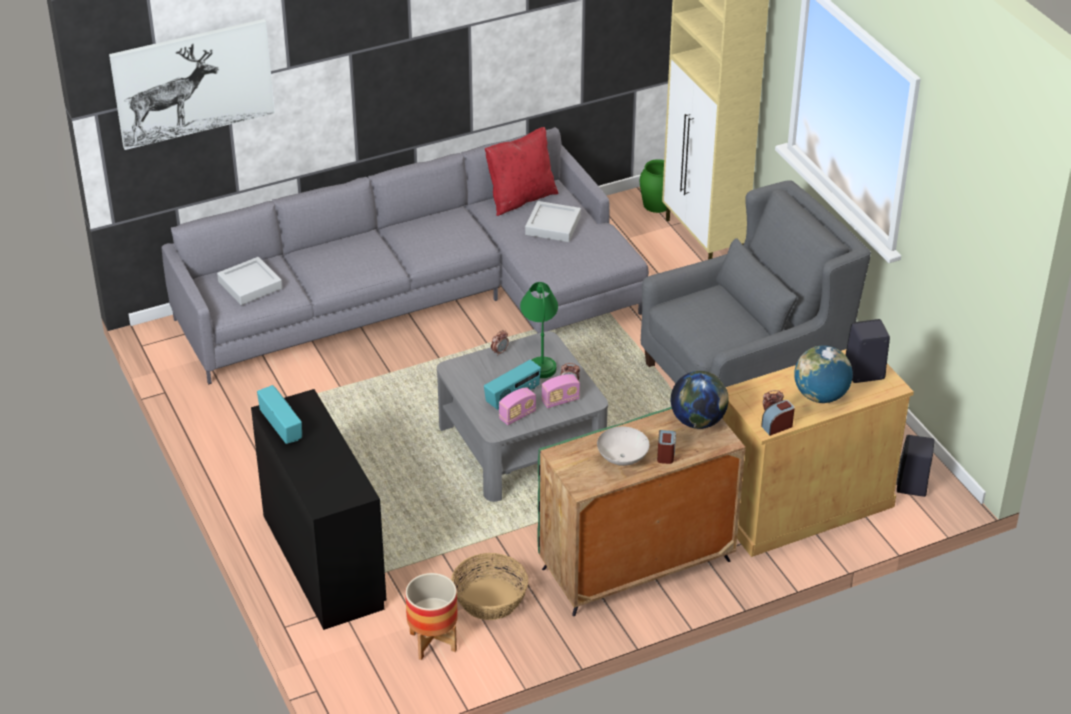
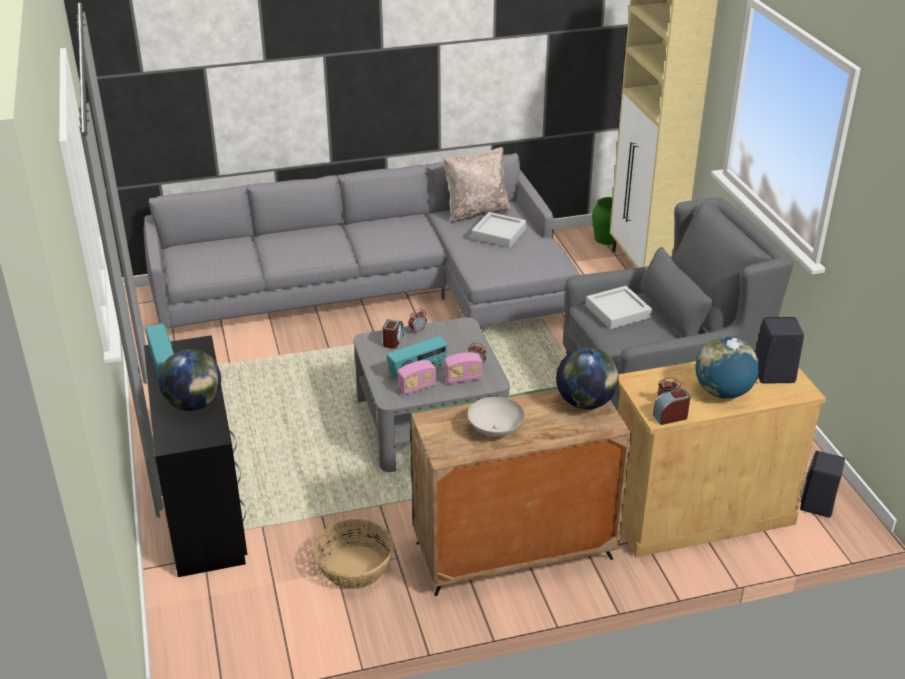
camera: 10 degrees right, 5 degrees down
(193, 83) = (172, 61): picture -> none
(250, 285) = (211, 255): grey tray -> grey tray (617, 312)
(328, 464) = (194, 404): none -> globe
(433, 642) = (282, 604): planter -> none
(520, 198) = (476, 211): red pillow -> beige pillow
(540, 356) = (455, 338): green table lamp -> none
(666, 453) = (543, 431): alarm clock -> alarm clock (393, 341)

